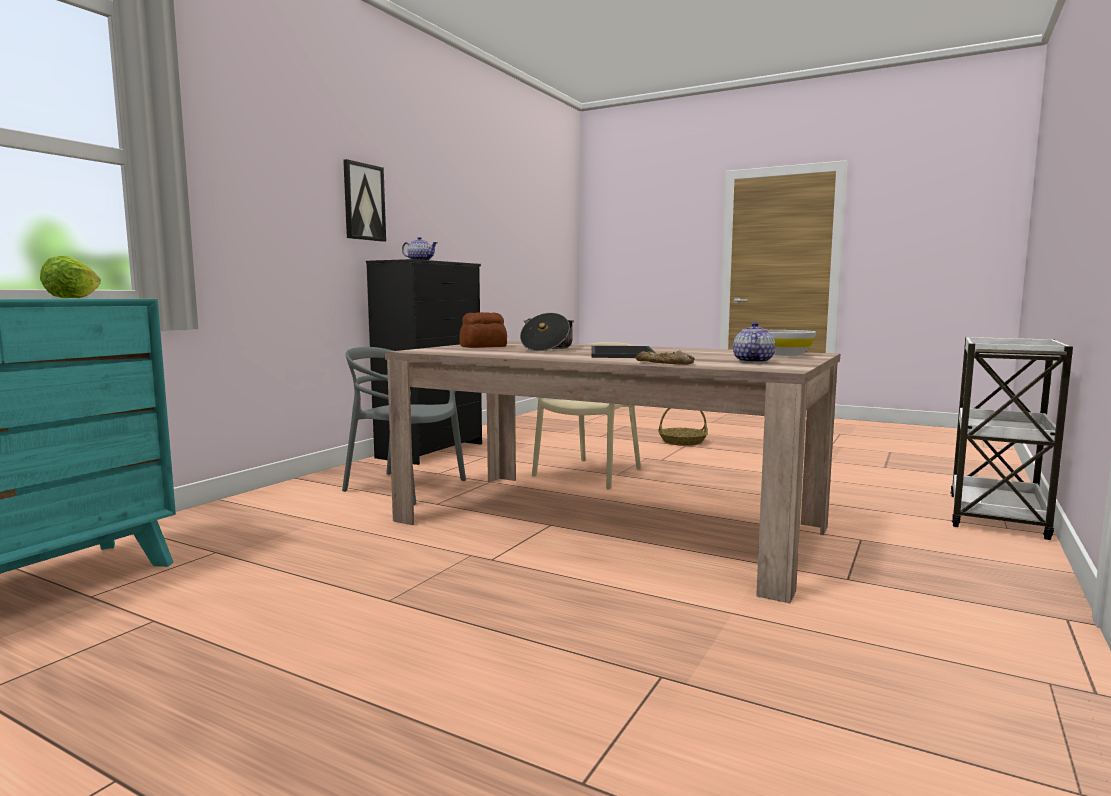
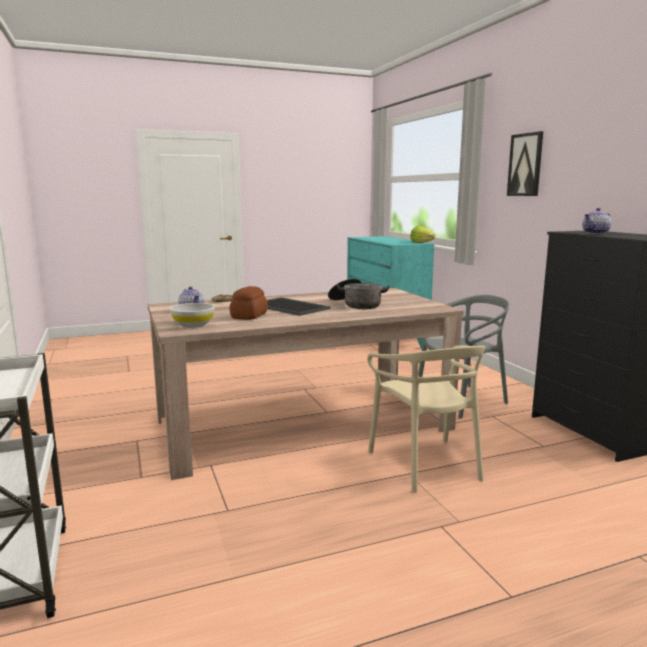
camera: 130 degrees right, 5 degrees up
(363, 202) = (611, 173): picture -> picture (525, 165)
(484, 347) = (395, 299): bread -> bread (248, 316)
(682, 442) = (543, 612): basket -> none

